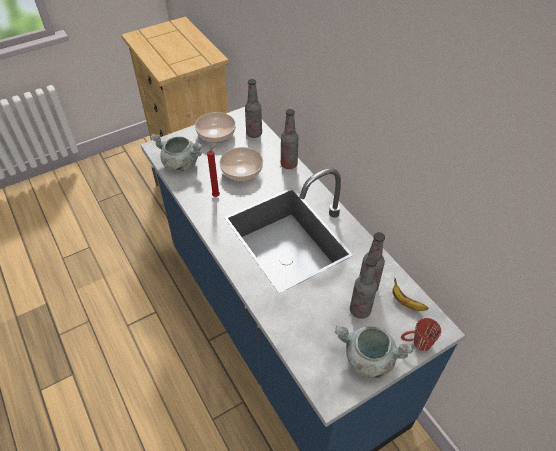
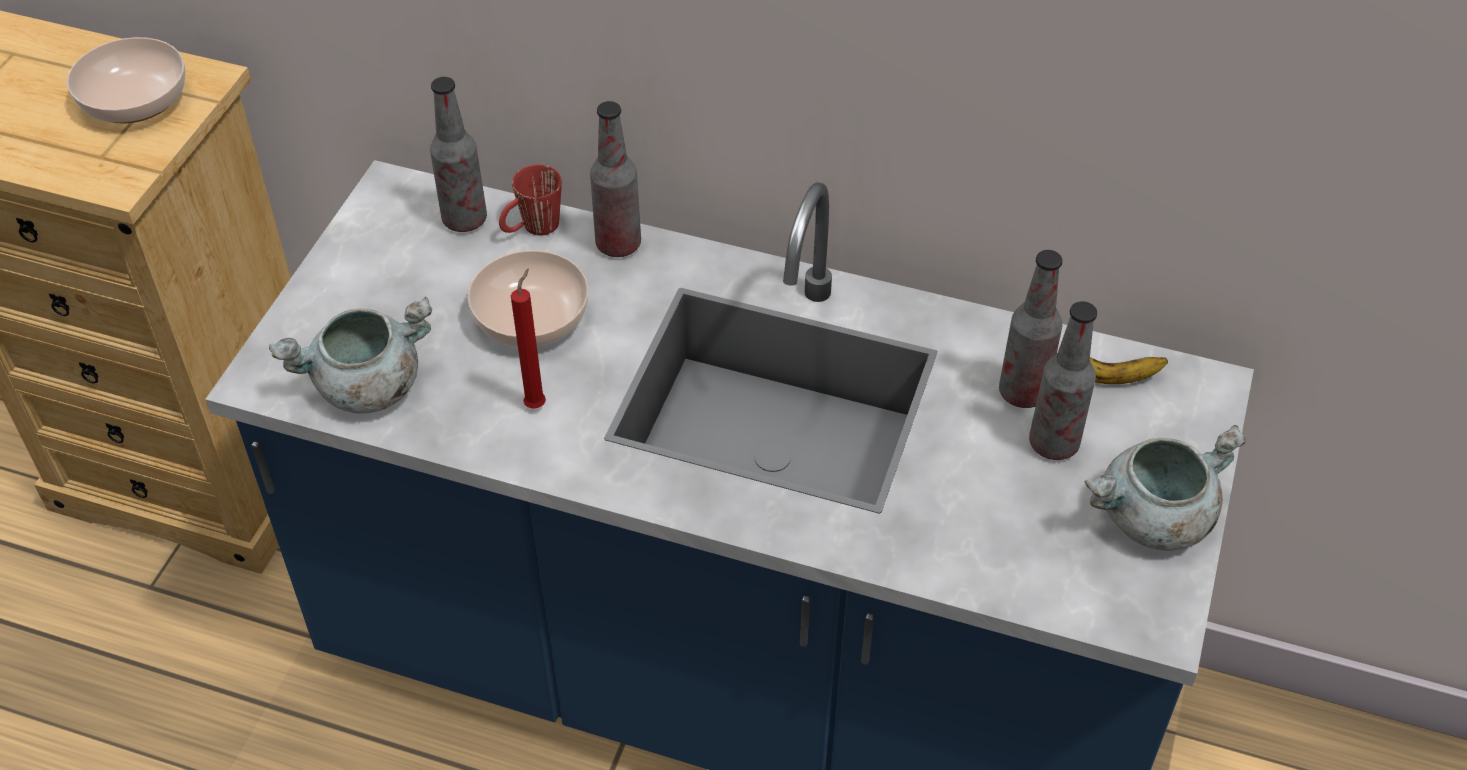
camera: 40 degrees left, 0 degrees up
(215, 134) = (373, 270): bowl -> bowl (133, 101)
(416, 343) = (1197, 436): red mug -> red mug (532, 229)

